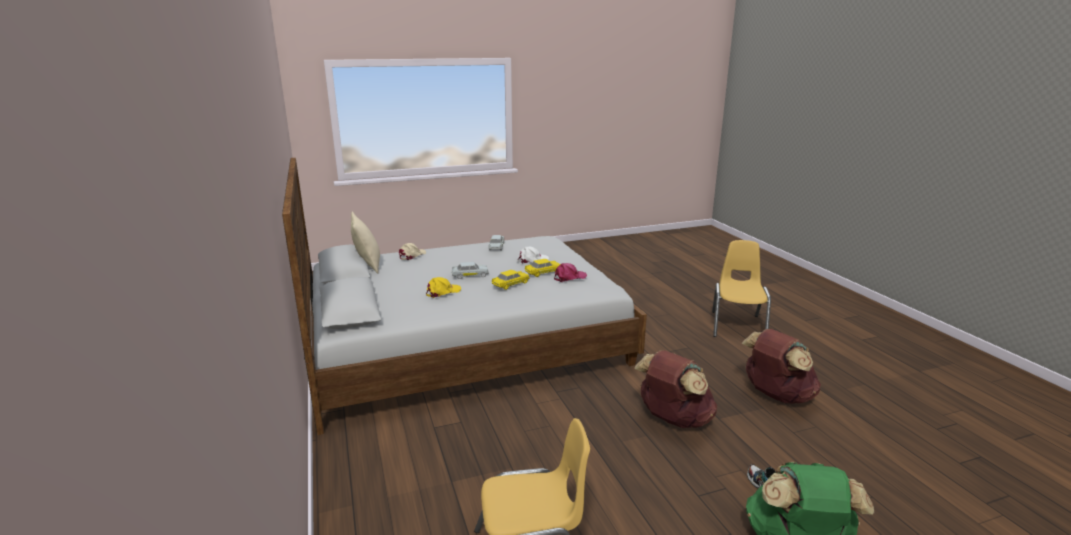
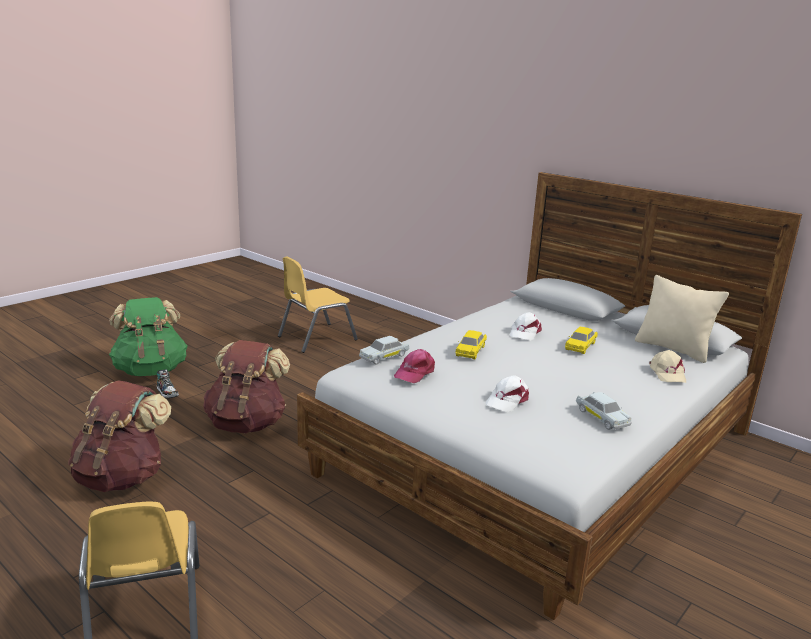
camera: 150 degrees right, 0 degrees up
(442, 292) = (524, 332): yellow cap -> white cap
(470, 275) = (536, 356): white toy car -> white toy car (384, 356)
(543, 272) = (457, 375): yellow toy car -> yellow toy car (580, 346)

